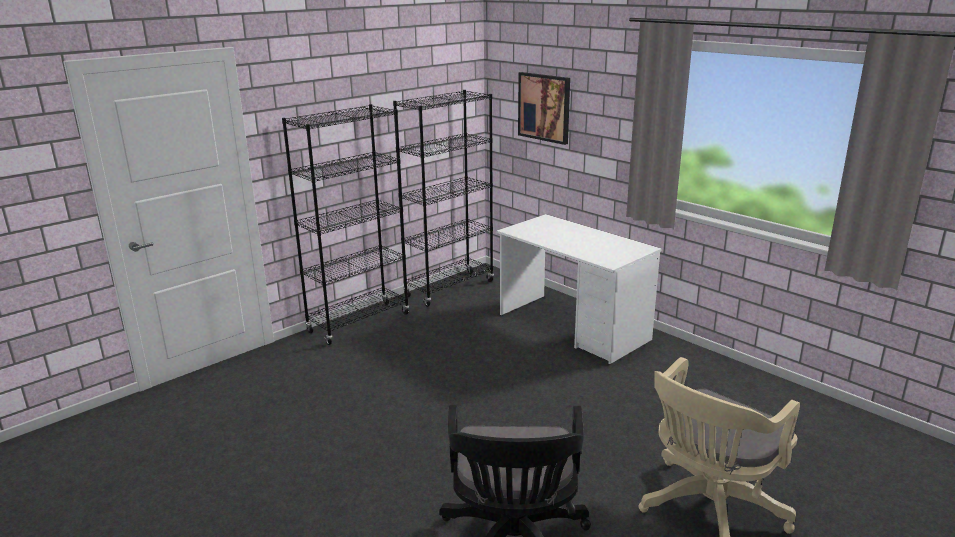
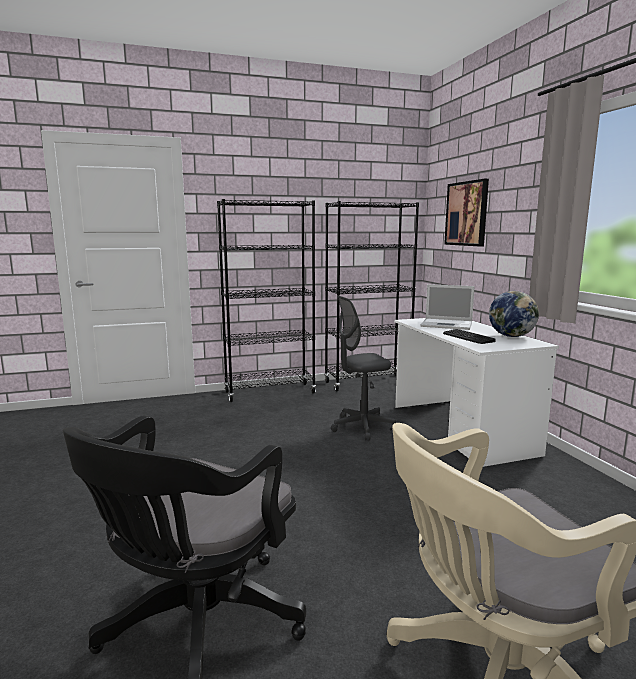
camera: 25 degrees right, 10 degrees down
(488, 345) = (362, 427): none -> grey office chair
(552, 231) = (447, 324): none -> laptop
(586, 249) = (467, 337): none -> keyboard
(618, 241) = (511, 336): none -> globe

